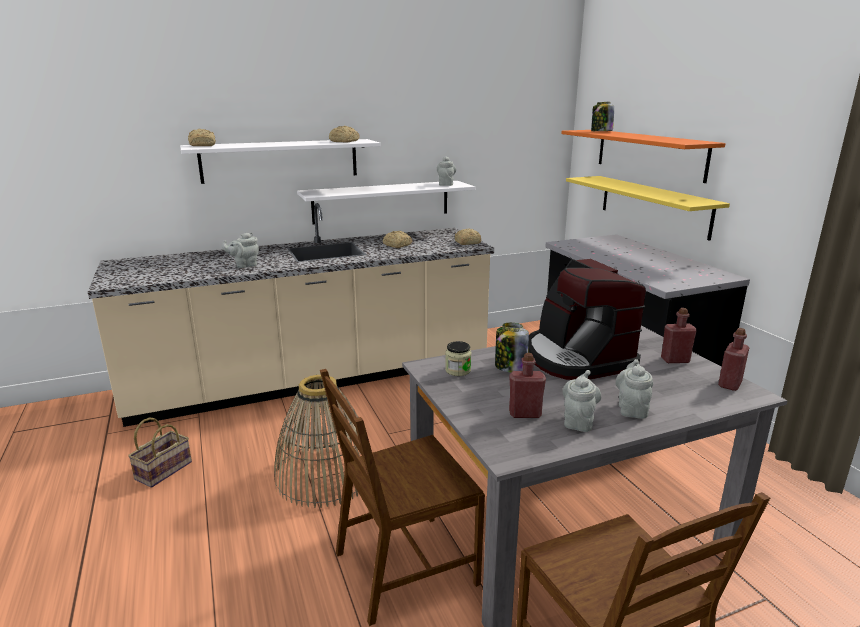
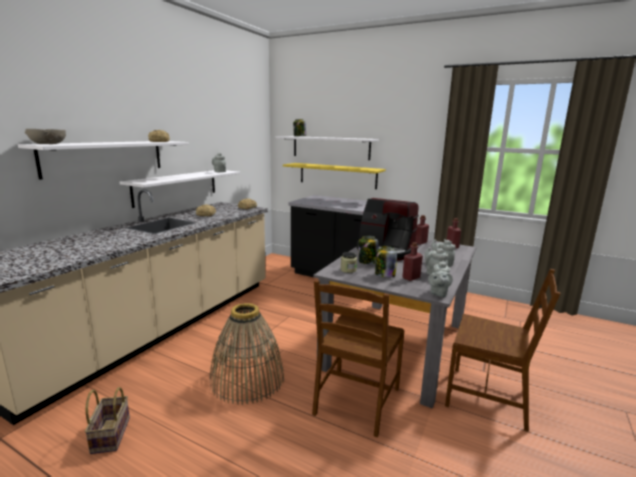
camera: 40 degrees left, 5 degrees down
(203, 145) = (48, 144): bread -> grey bowl
(244, 265) = (114, 242): grey teapot -> grey teapot (438, 293)
(494, 395) = (384, 275): none -> jar
(649, 154) = (330, 147): orange shelf -> white shelf

